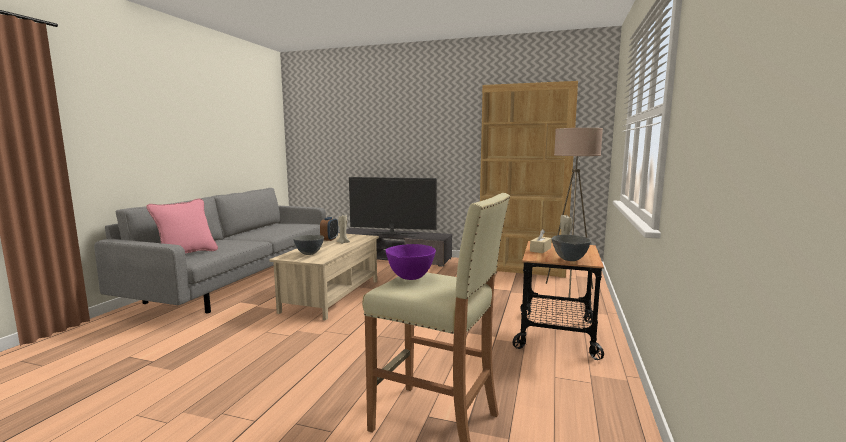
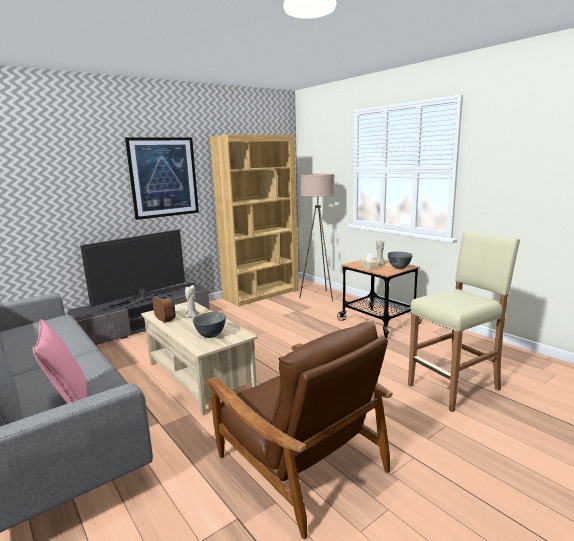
camera: 55 degrees left, 5 degrees up
(226, 365) = (299, 462): none -> brown armchair
(411, 278) = (440, 300): purple bowl -> none
(438, 129) = (163, 177): none -> picture

